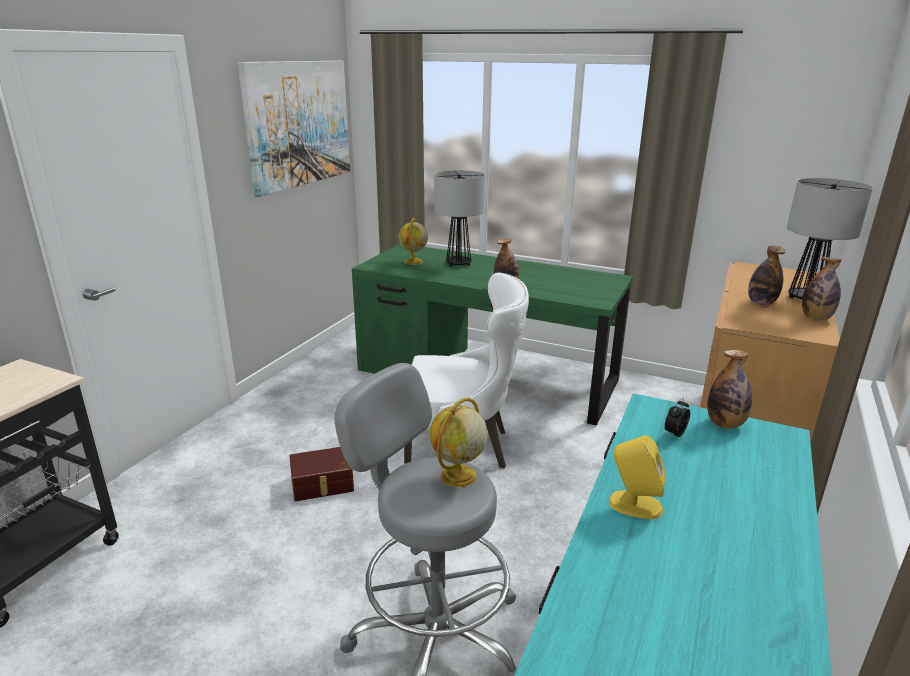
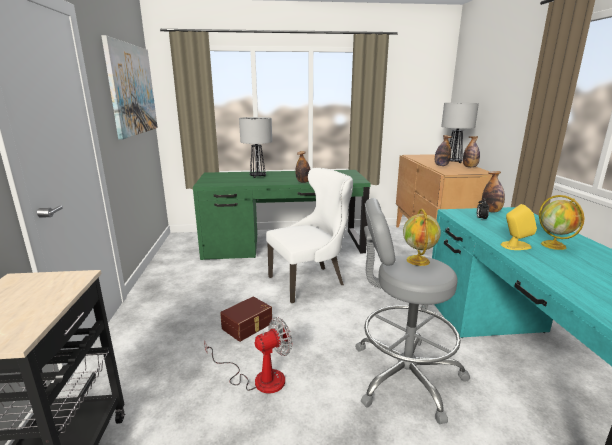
camera: 30 degrees left, 5 degrees down
(269, 557) = (259, 378): none -> fan
(414, 262) = (228, 179): globe -> globe (554, 245)

